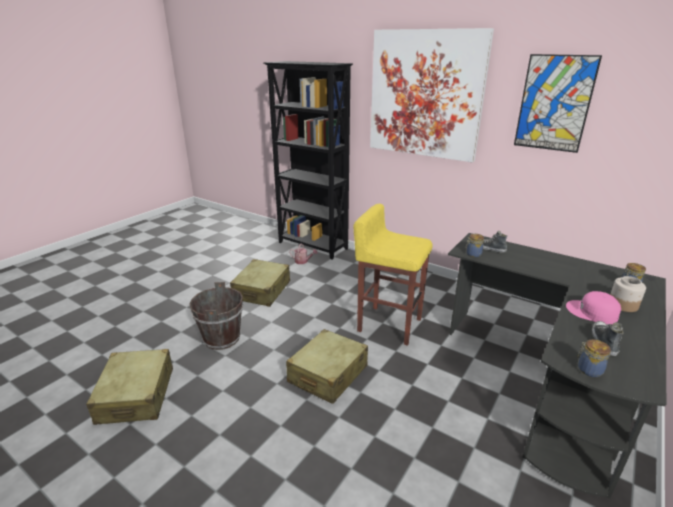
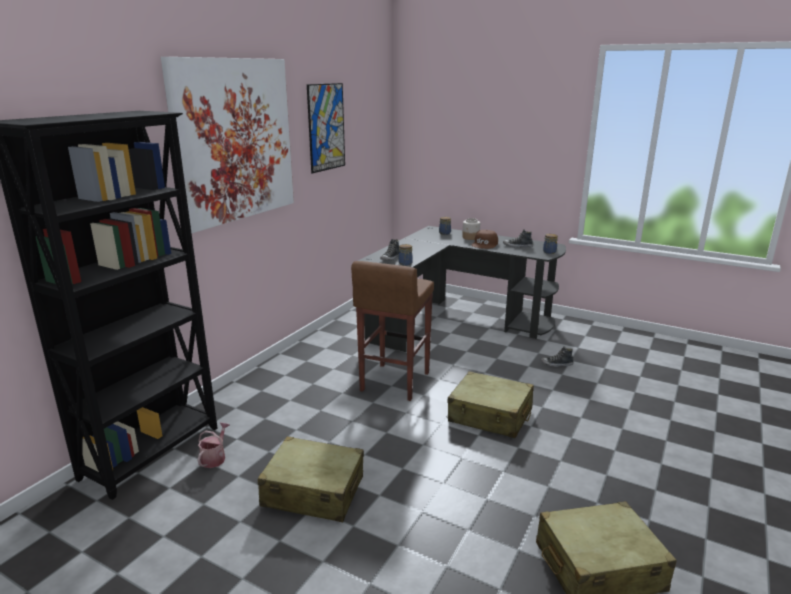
camera: 95 degrees left, 5 degrees down
(222, 338) = (452, 510): brown bucket -> none
(388, 324) = (394, 382): yellow stool -> brown stool
(442, 460) = (556, 364): none -> shoe
(592, 312) = (485, 244): pink cap -> brown cap

